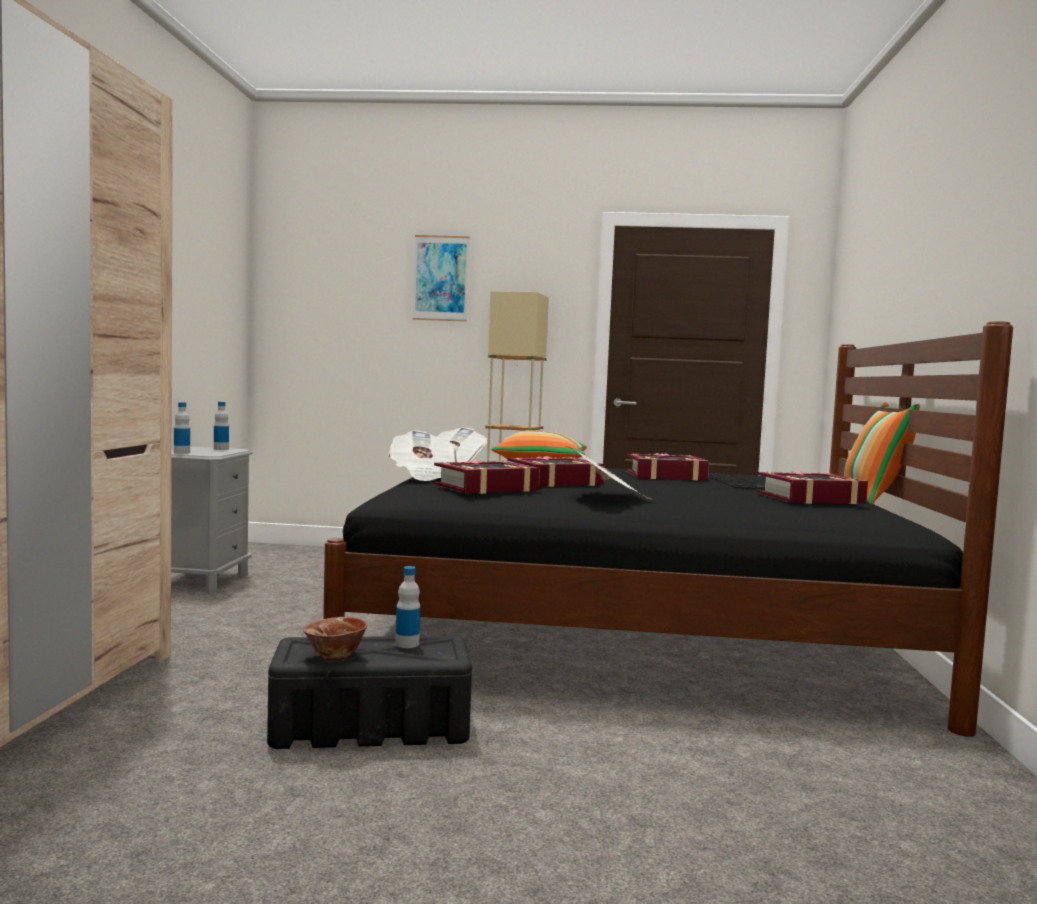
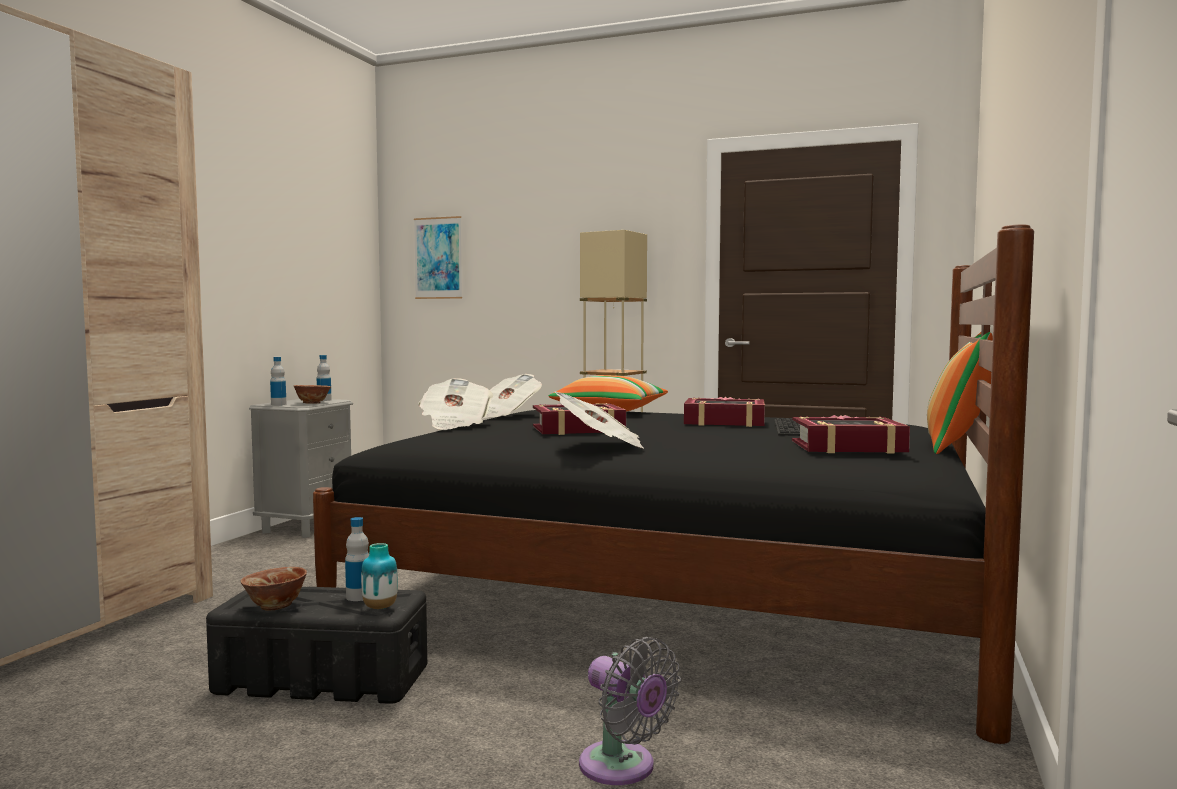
camera: 15 degrees right, 0 degrees up
(216, 452) = (312, 403): none -> bowl
(440, 652) = (380, 607): none -> vase
(441, 278) = (548, 223): picture -> picture (438, 258)
(486, 488) = (487, 436): book -> none
(712, 780) = (622, 768): none -> grey fan

